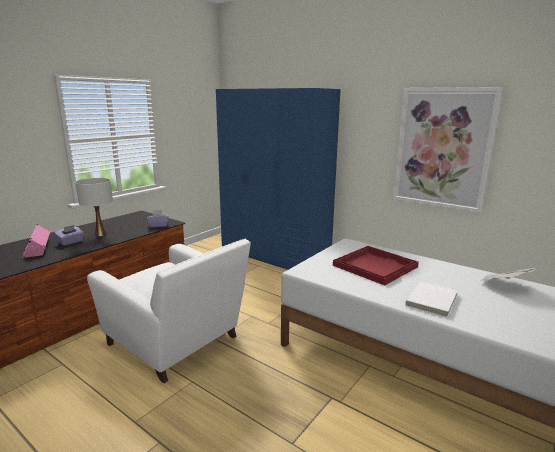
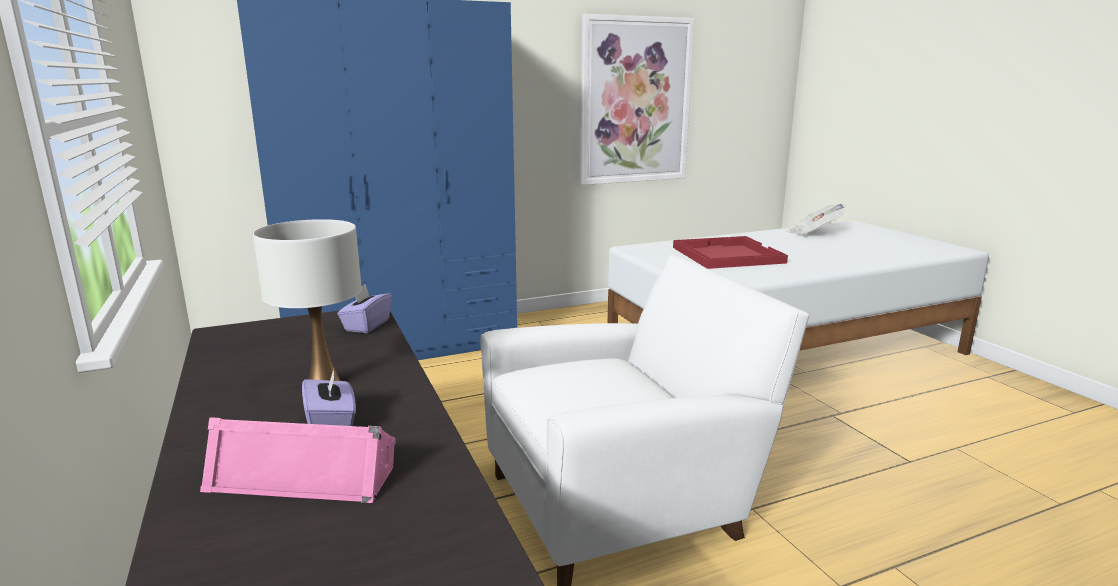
camera: 60 degrees left, 0 degrees up
(433, 300) = (837, 257): white book -> none

